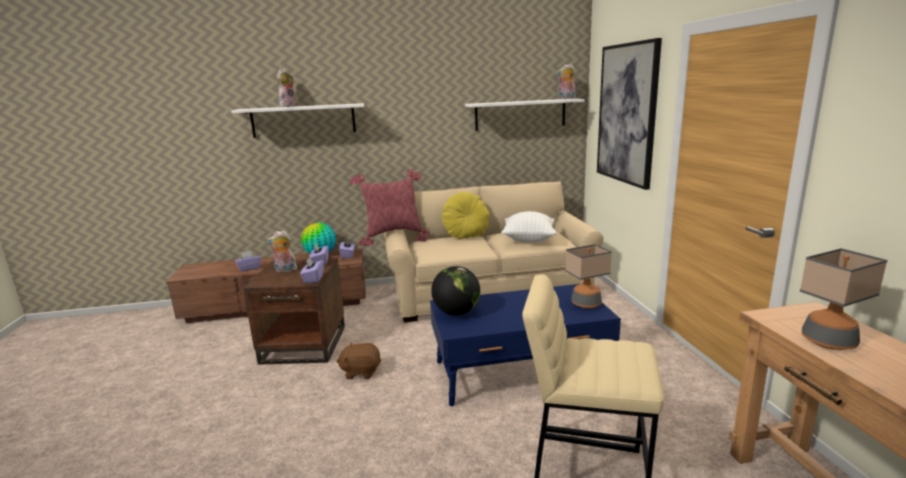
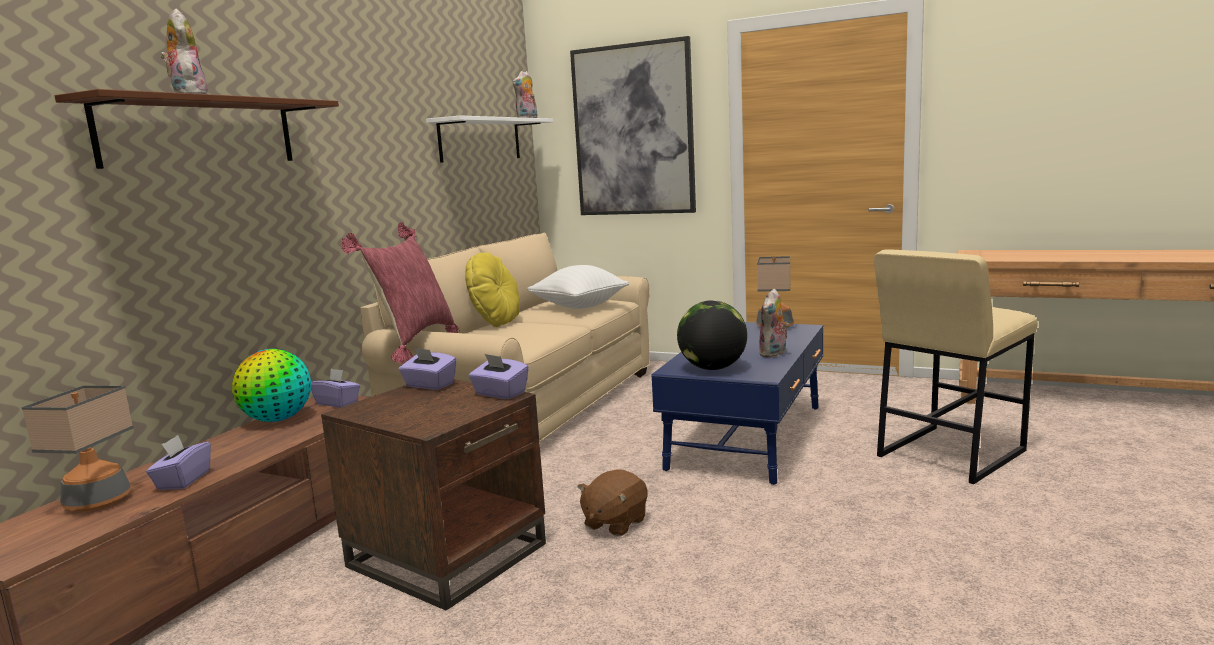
camera: 55 degrees left, 5 degrees down
(285, 270) = (409, 408): plush toy -> plush toy (774, 354)
(303, 120) = (200, 132): white shelf -> brown shelf
(828, 341) = (1027, 256): table lamp -> table lamp (98, 502)

